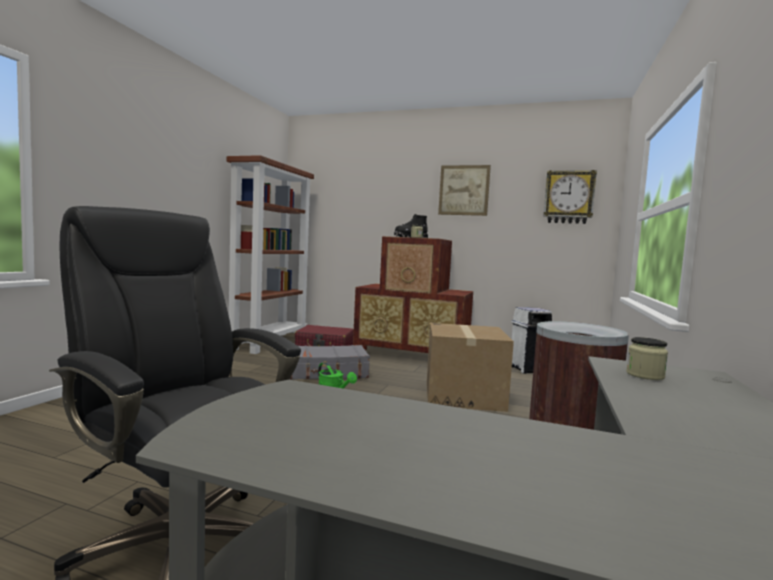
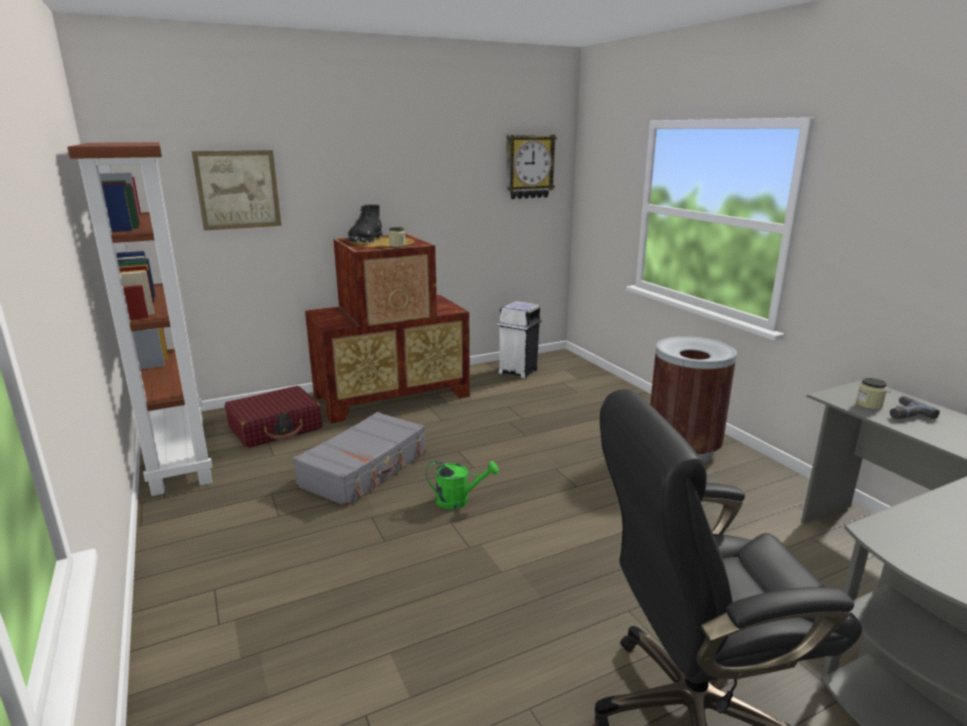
camera: 45 degrees left, 15 degrees up
(464, 190) = (412, 161): picture -> picture (238, 190)
(464, 395) = (537, 431): cardboard box -> none
(673, 389) = (903, 413): none -> power drill

